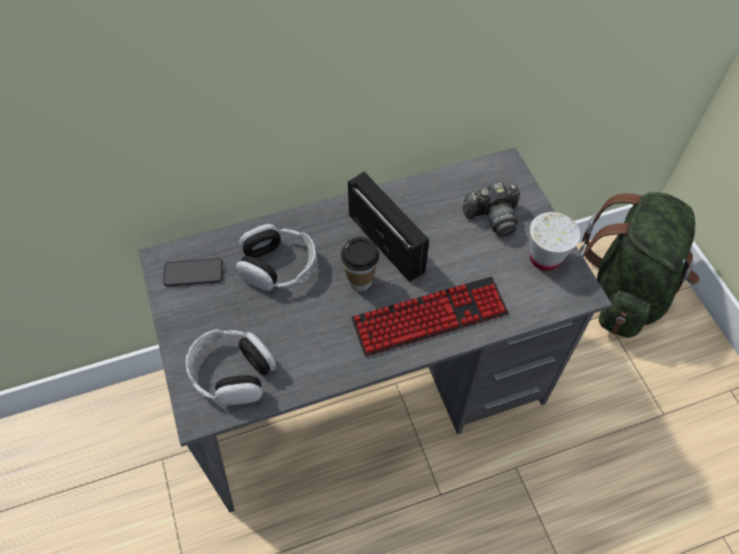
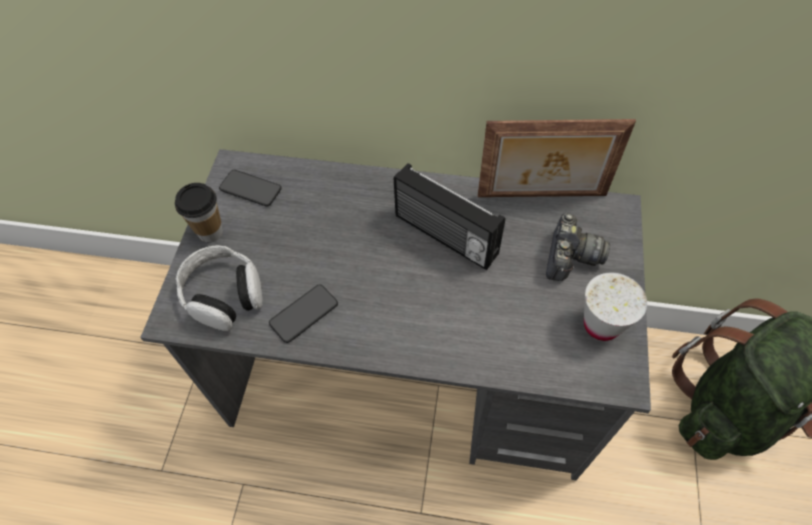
camera: 30 degrees right, 0 degrees up
(278, 266) = (327, 215): headphones -> none
(313, 356) = (304, 314): none -> phone
(360, 281) = (393, 263): cup -> cup (210, 232)
(387, 242) = (444, 236): radio -> radio turned 135 degrees clockwise
(429, 317) = (439, 330): keyboard -> none
(444, 178) = (542, 197): none -> picture frame
(493, 217) = (570, 257): camera -> camera turned 90 degrees counterclockwise

